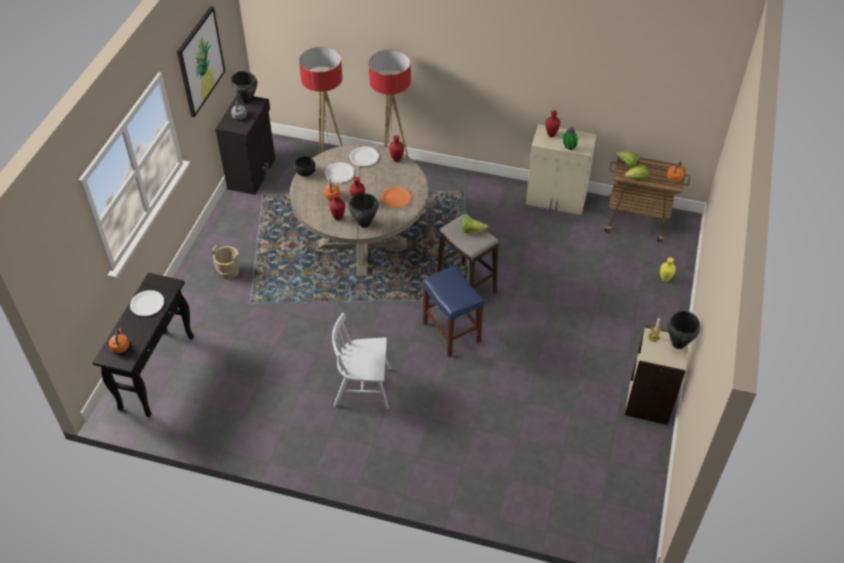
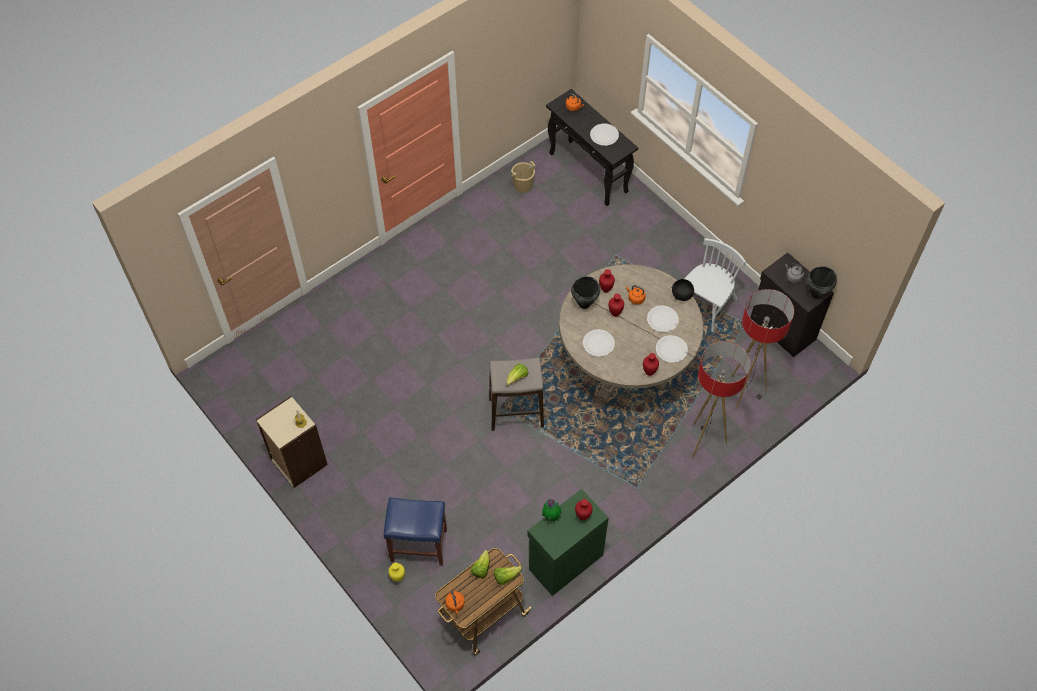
camera: 125 degrees right, 10 degrees up
(200, 61) = (805, 198): picture -> none
(229, 271) = (662, 257): beige bucket -> beige bucket (523, 185)
(363, 387) = (473, 284): white chair -> white chair (706, 305)
(396, 198) = (598, 343): orange plate -> white plate
(452, 332) = (476, 372): blue stool -> blue stool (418, 545)
(556, 200) = (564, 561): beige cabinet -> green cabinet
(678, 344) = (280, 434): black cooking pot -> none

